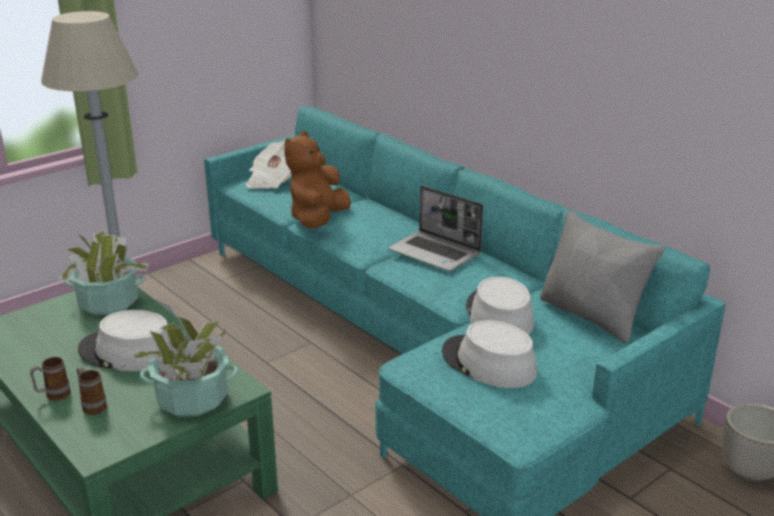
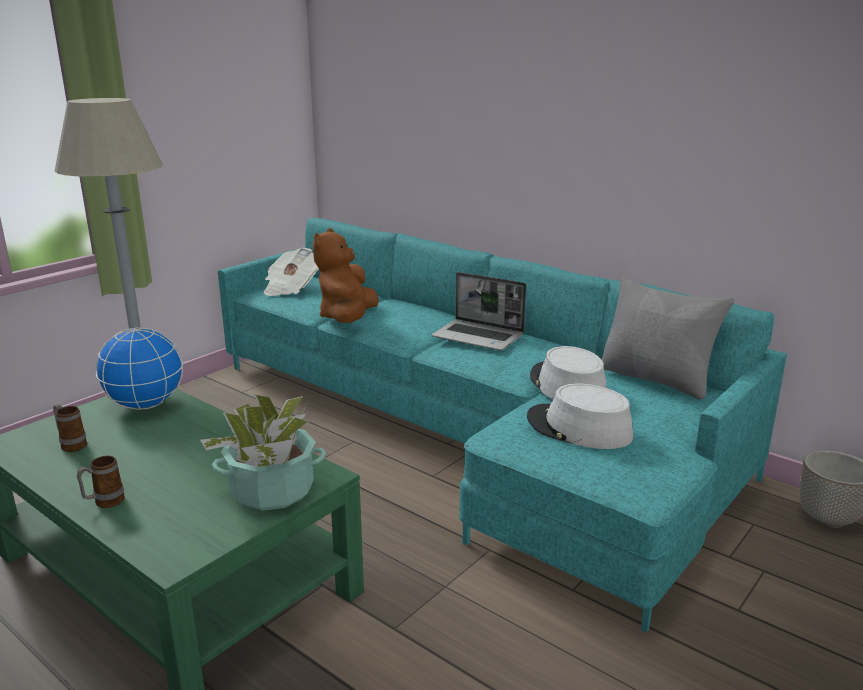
camera: 10 degrees left, 5 degrees down
(92, 406) = (155, 509): mug -> mug (71, 444)
(108, 302) = (146, 404): potted plant -> globe
(128, 352) = (182, 451): grey hat -> none

